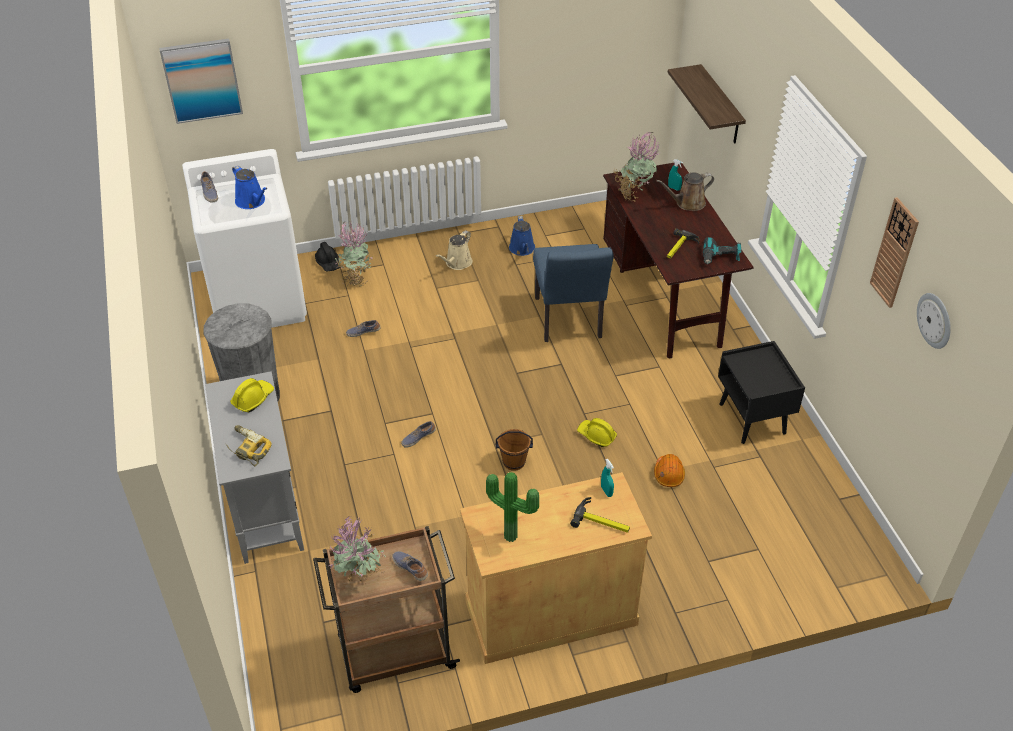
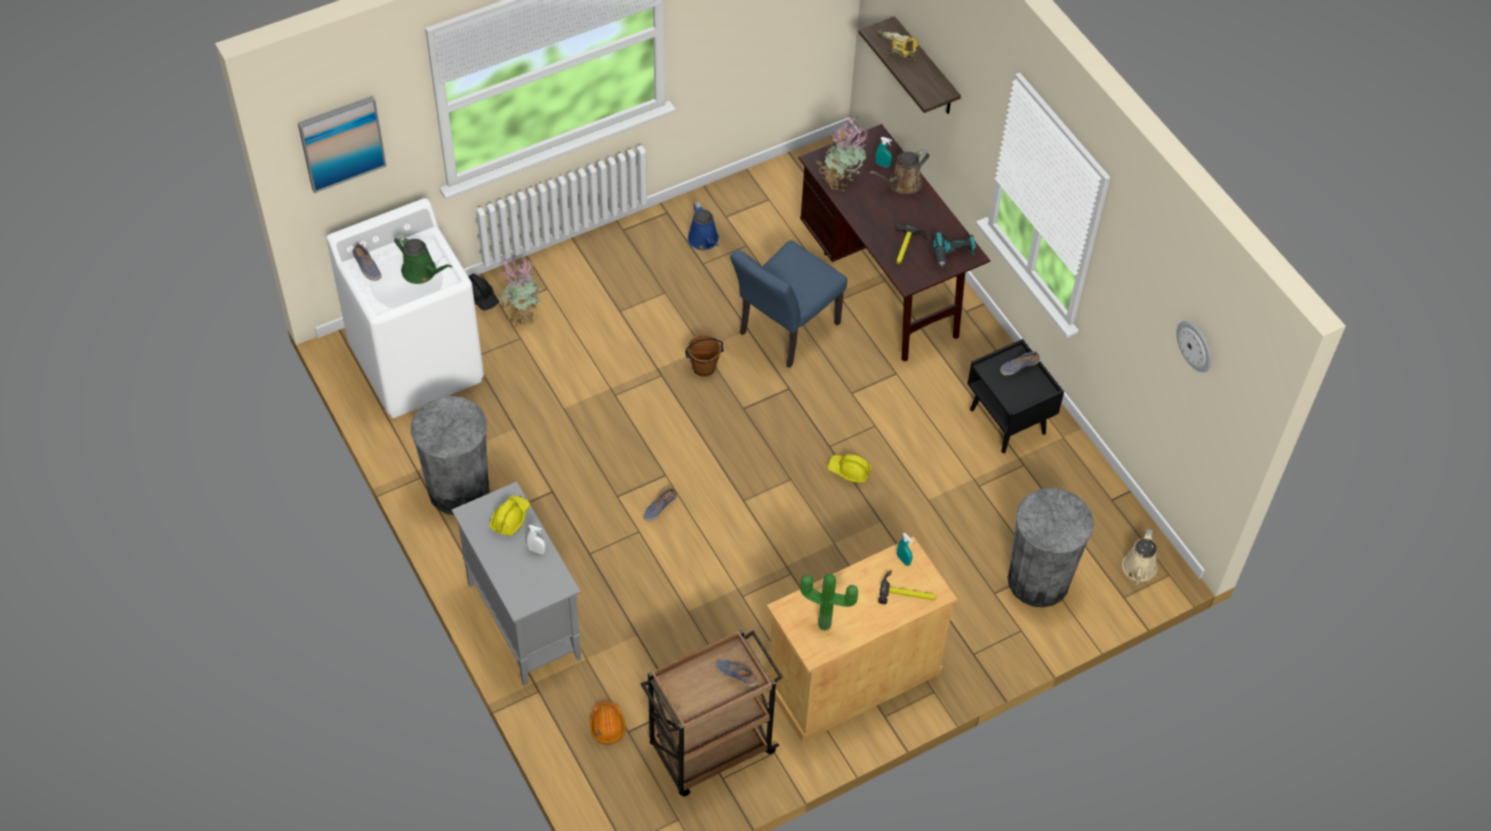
camera: 15 degrees left, 10 degrees up
(247, 449) = (527, 577): power drill -> power drill (895, 50)
(252, 202) = (422, 272): blue watering can -> green watering can
(265, 428) = (536, 550): none -> white spray bottle
(361, 580) = (693, 696): potted plant -> none
(363, 332) = (555, 385): shoe -> shoe (1018, 366)
(457, 263) = (633, 273): beige watering can -> beige watering can (1138, 570)
(514, 462) = (770, 518): brown bucket -> brown bucket (704, 367)
(569, 322) = (783, 332): blue chair -> blue chair turned 60 degrees clockwise
(668, 474) = (934, 503): orange hard hat -> orange hard hat (607, 726)
(754, 557) = (1038, 580): none -> grey trash can
(894, 253) = (1148, 276): wall clock -> none

